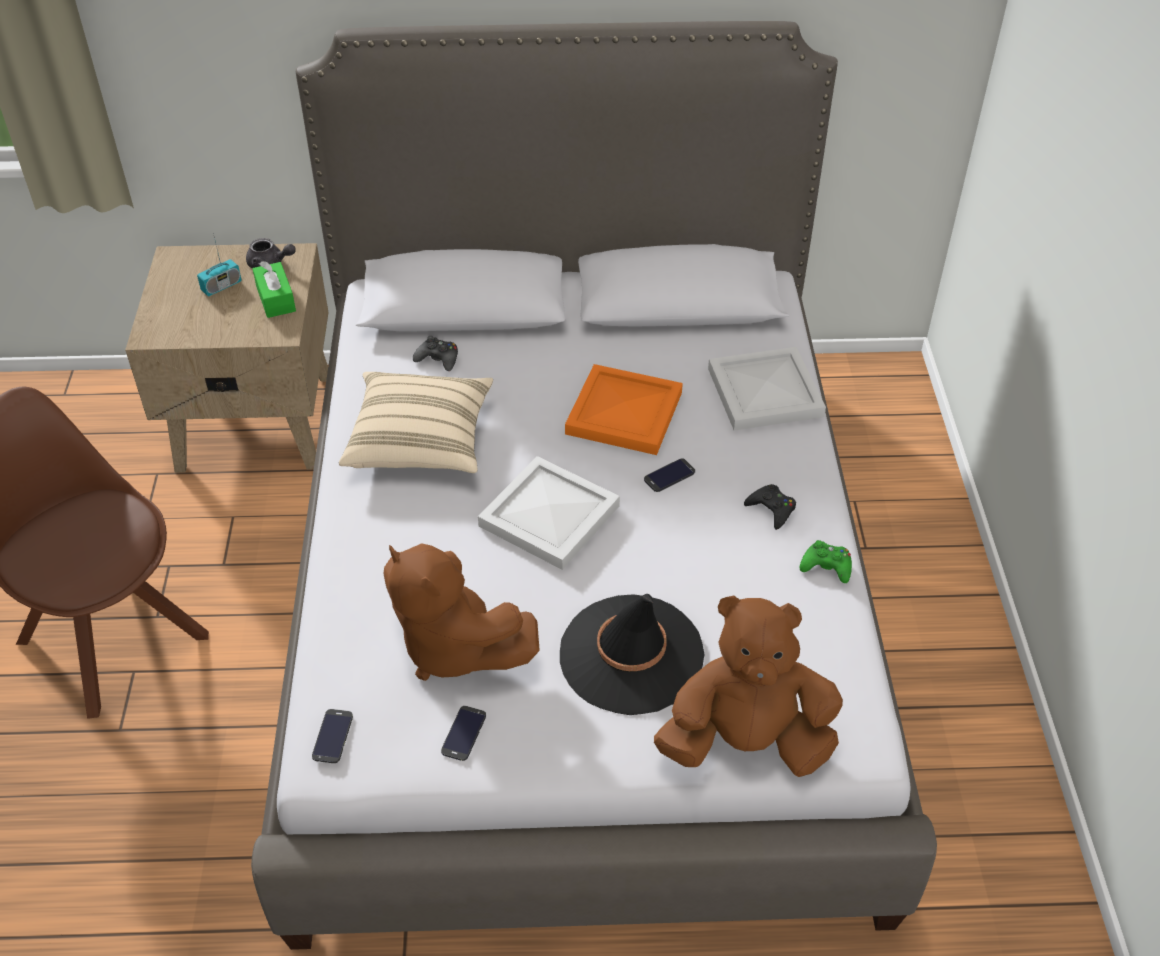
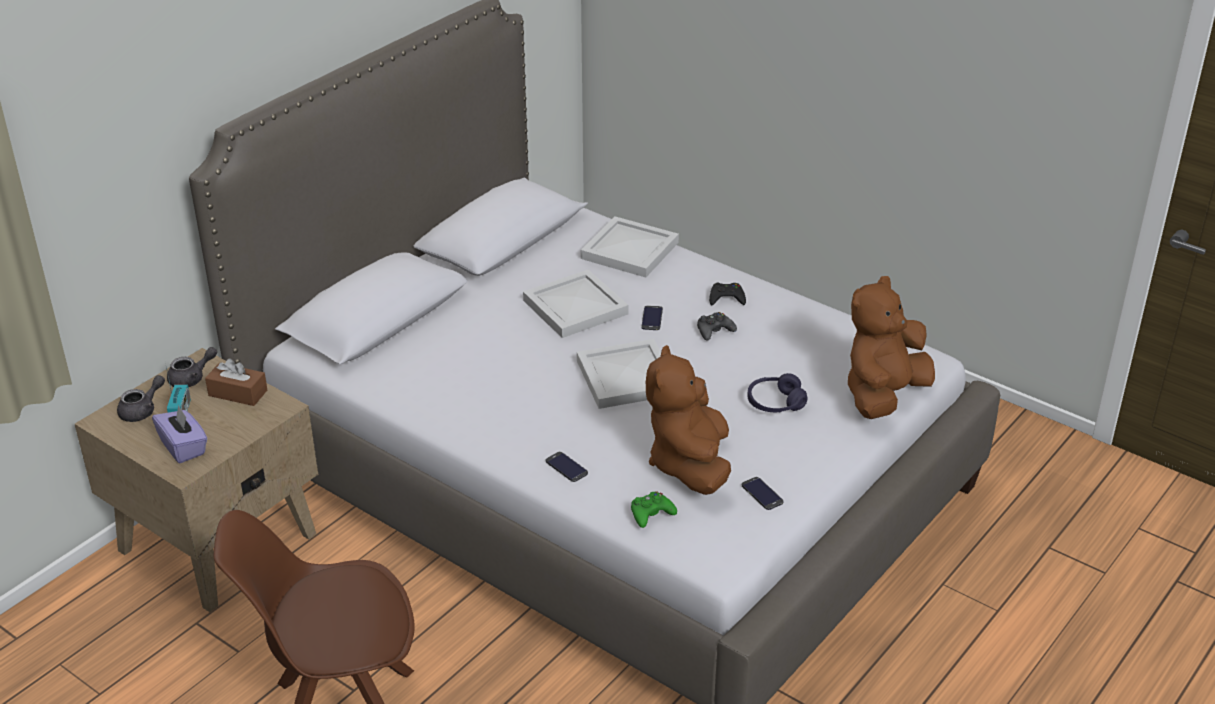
camera: 50 degrees left, 10 degrees down
(178, 317) = (184, 447): none -> purple tissue box
(204, 267) = (142, 410): none -> grey teapot
(276, 299) = (238, 393): green tissue box -> brown tissue box
(333, 736) = (704, 547): phone -> phone (566, 467)
(420, 441) = (486, 397): beige pillow -> none
(438, 359) = (415, 353): black game controller -> black game controller (714, 331)
(453, 647) = (690, 465): brown plush toy -> brown plush toy turned 105 degrees clockwise
(626, 412) = (575, 306): orange tray -> white tray
(631, 655) = (775, 403): black hat -> purple headphones
(826, 566) = (792, 304): green game controller -> green game controller (651, 514)

